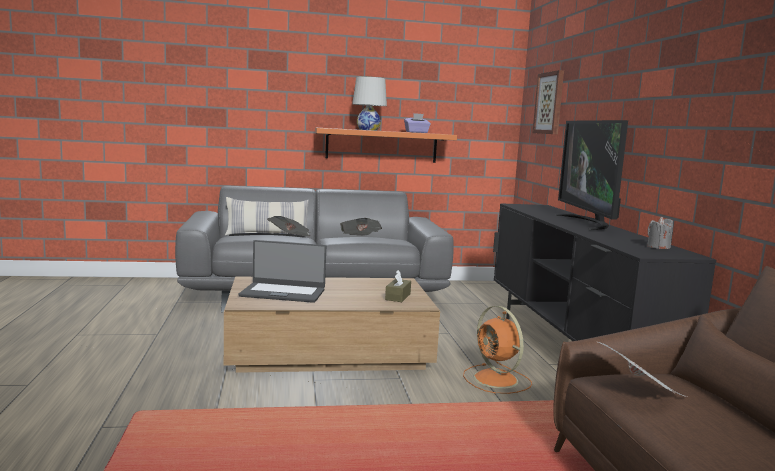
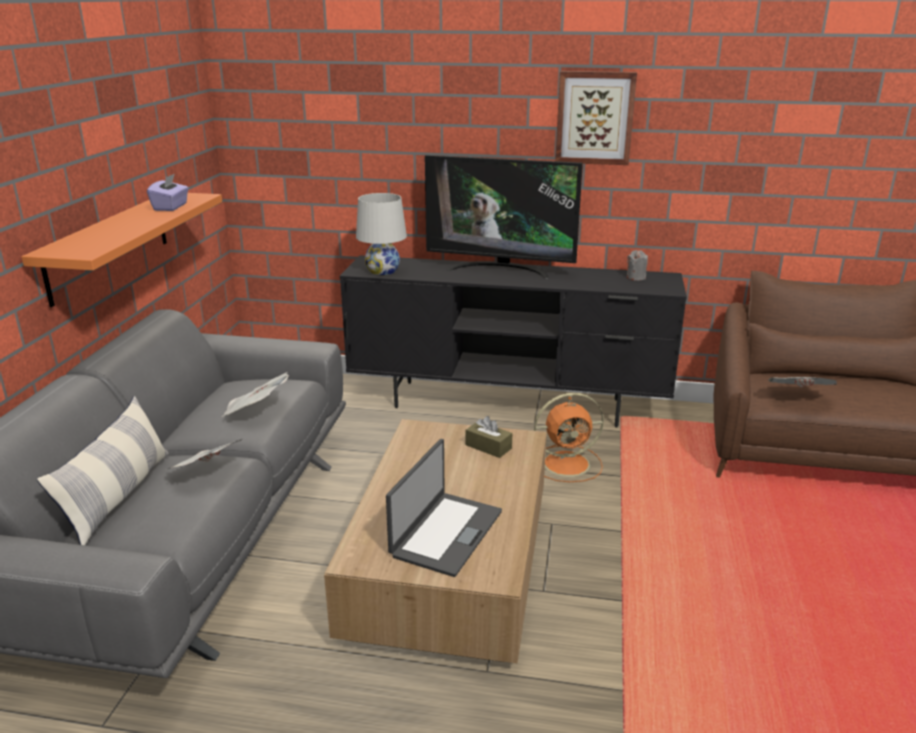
camera: 70 degrees left, 15 degrees up
(368, 130) = (119, 229): white table lamp -> white table lamp (382, 271)
(549, 103) = (315, 121): picture -> picture (595, 118)

